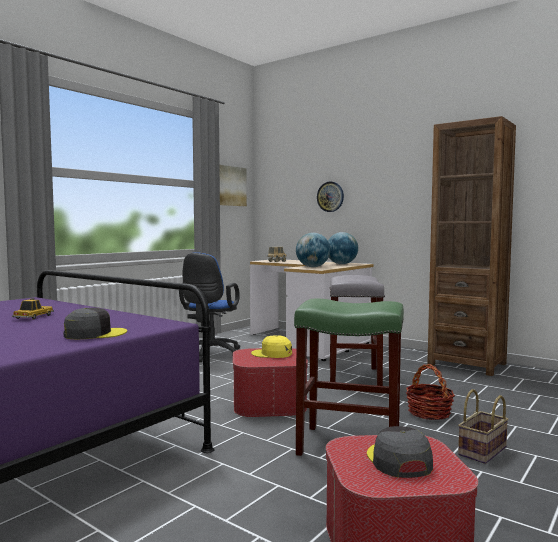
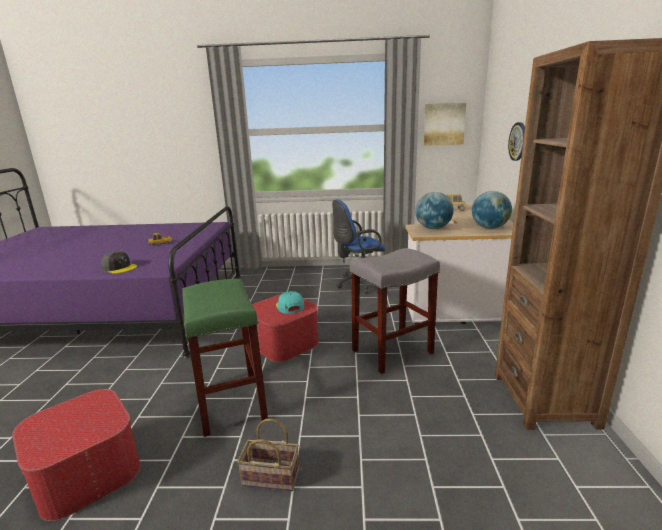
camera: 55 degrees right, 15 degrees up
(272, 354) = (289, 306): yellow cap -> turquoise cap
(398, 460) = (72, 424): grey cap -> none
(429, 413) = (341, 419): basket -> none

